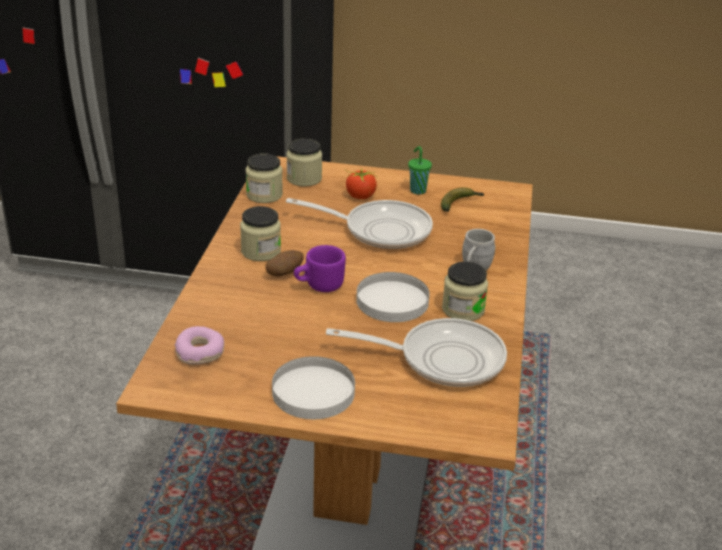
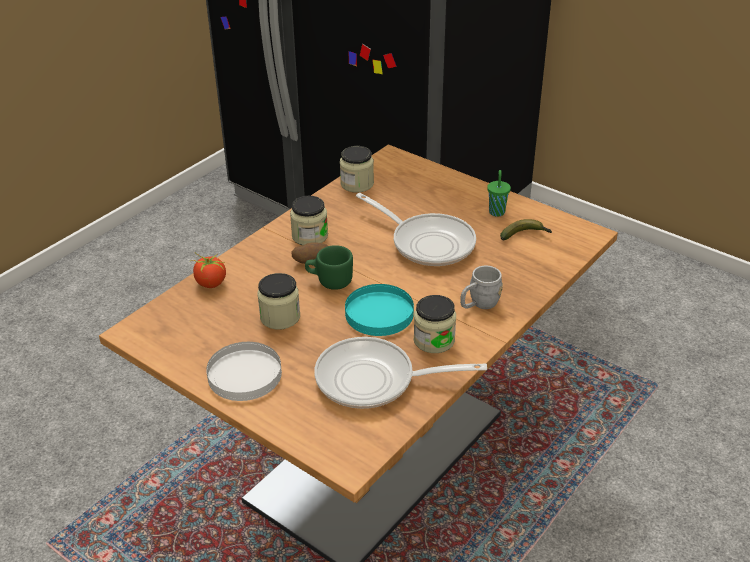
camera: 30 degrees right, 5 degrees up
(200, 352) = (189, 312): donut -> none
(304, 179) = (404, 176): jar -> jar (280, 317)
(318, 286) = (329, 281): purple mug -> green mug
(360, 196) = (438, 205): tomato -> tomato (210, 283)
(393, 301) = (380, 313): white plate -> turquoise plate
(442, 359) = (374, 380): frying pan -> frying pan turned 150 degrees clockwise

